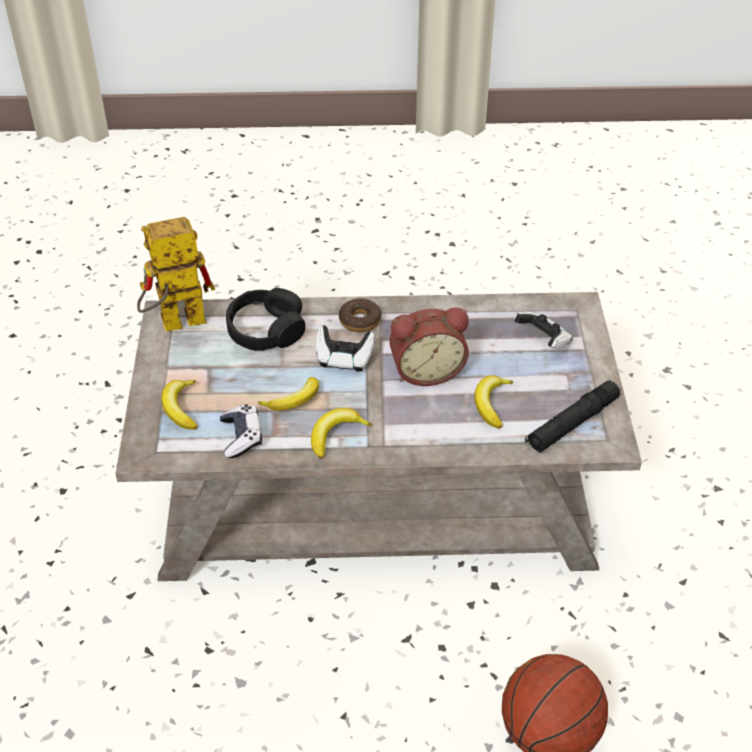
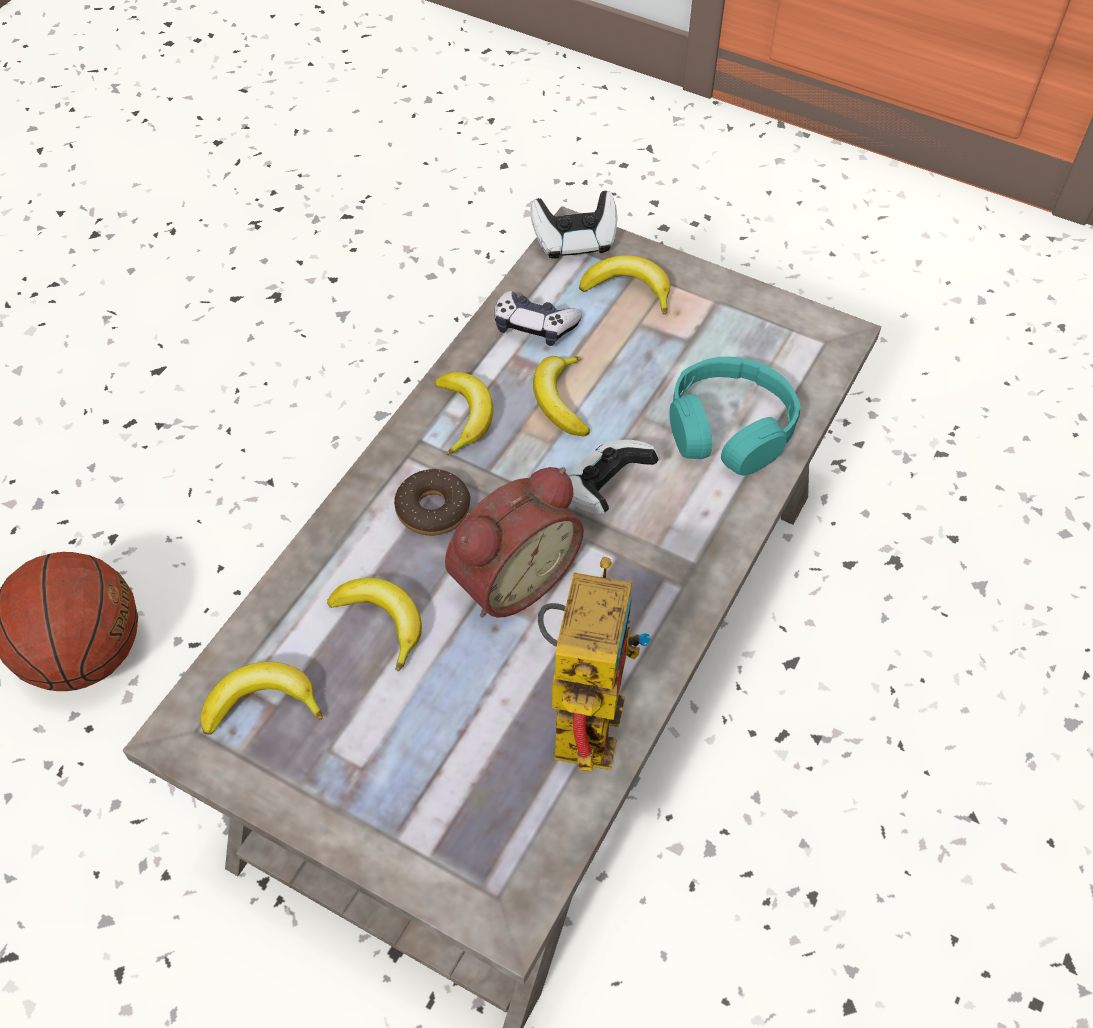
camera: 120 degrees right, 10 degrees up
(173, 324) = (806, 336): toy robot -> toy robot (583, 707)
(266, 330) = (729, 429): black headphones -> turquoise headphones
(360, 320) = (679, 550): donut -> donut (433, 509)
(426, 370) = (510, 577): alarm clock -> alarm clock turned 150 degrees counterclockwise
(543, 341) = (459, 784): game controller -> game controller (574, 241)
(572, 423) = (262, 703): black flashlight -> banana

